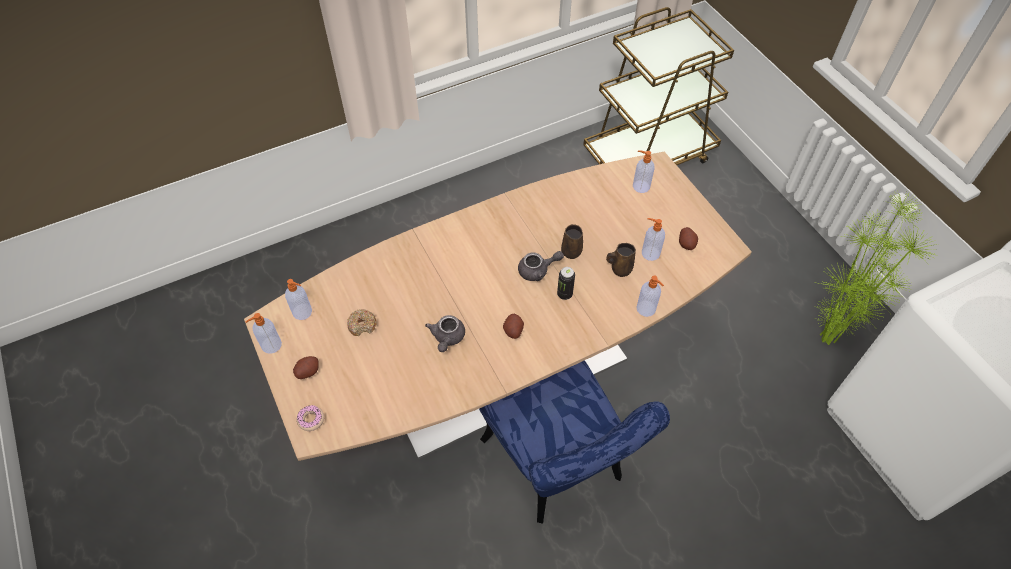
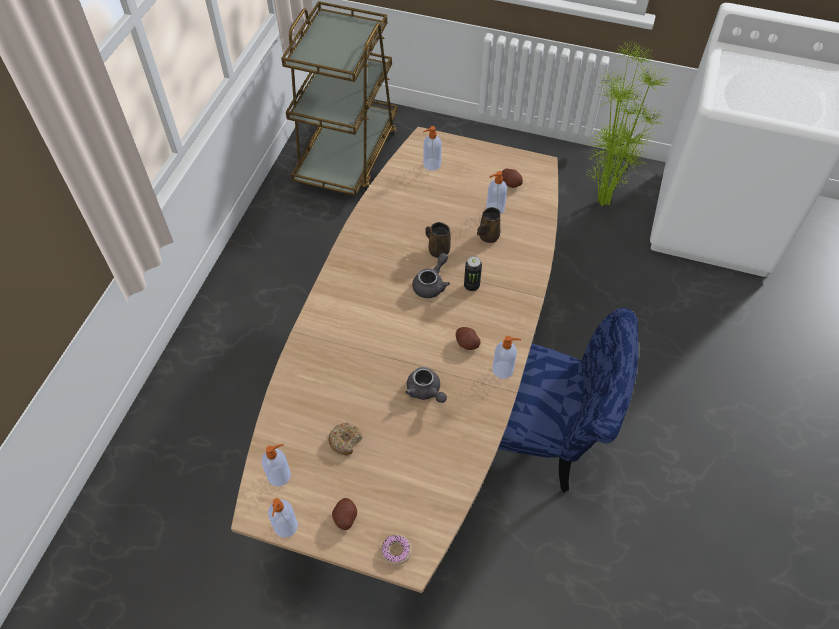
camera: 45 degrees left, 0 degrees up
(646, 309) = (538, 251): soap dispenser -> soap dispenser (503, 370)

